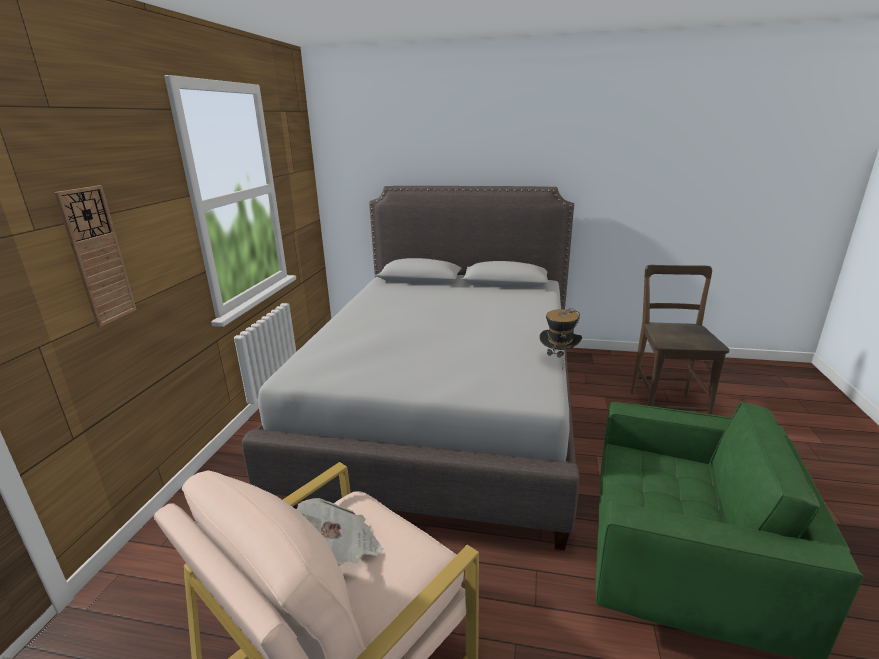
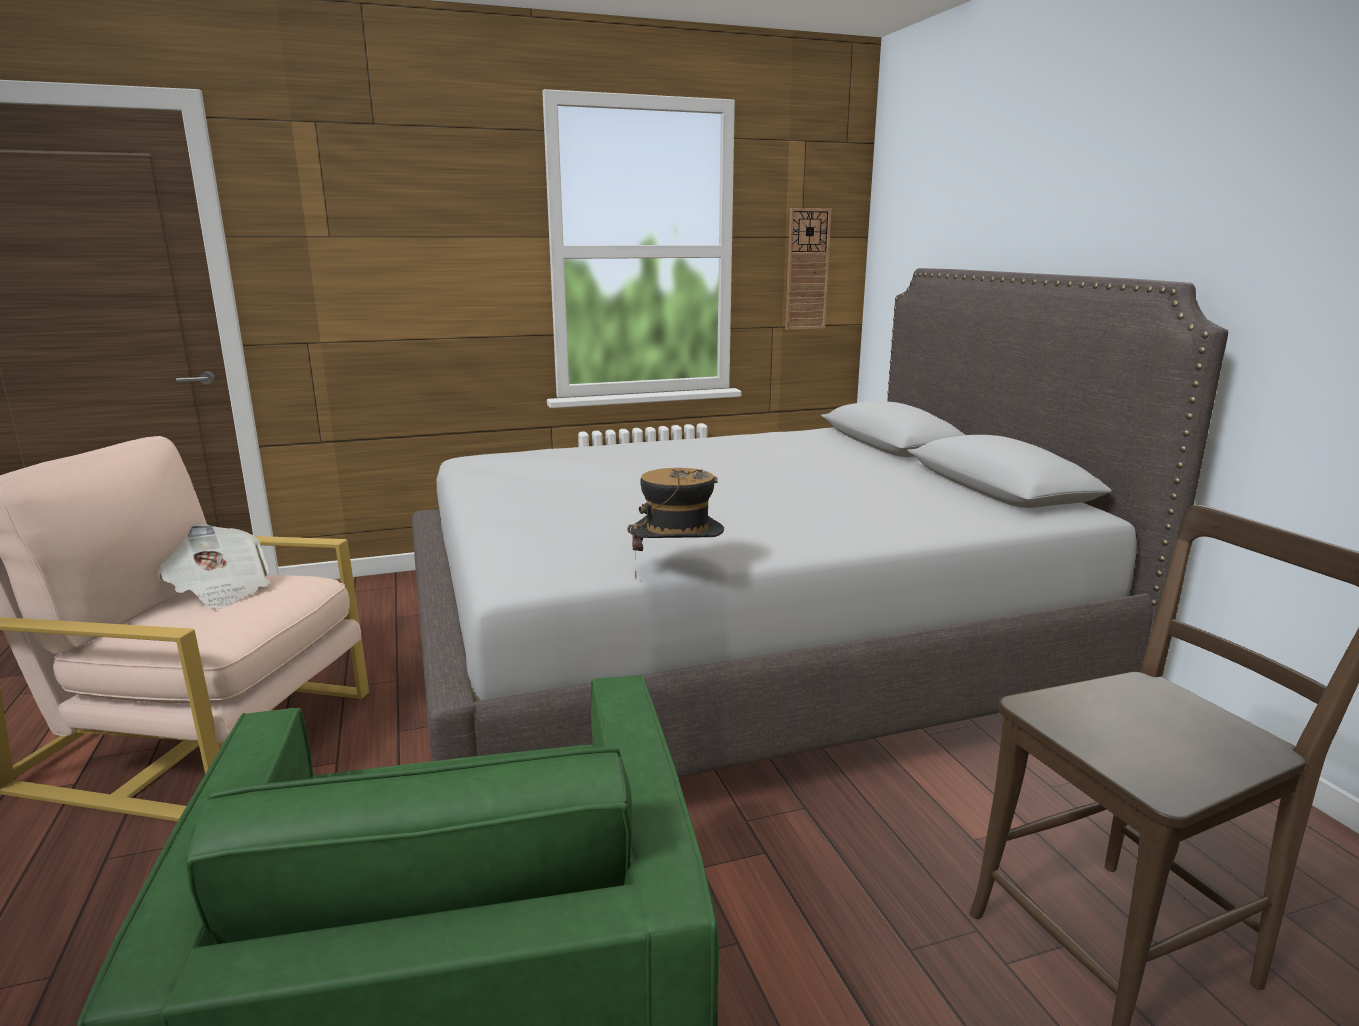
camera: 60 degrees right, 5 degrees down
(97, 256) = (389, 276): wall clock -> wall clock (807, 269)

